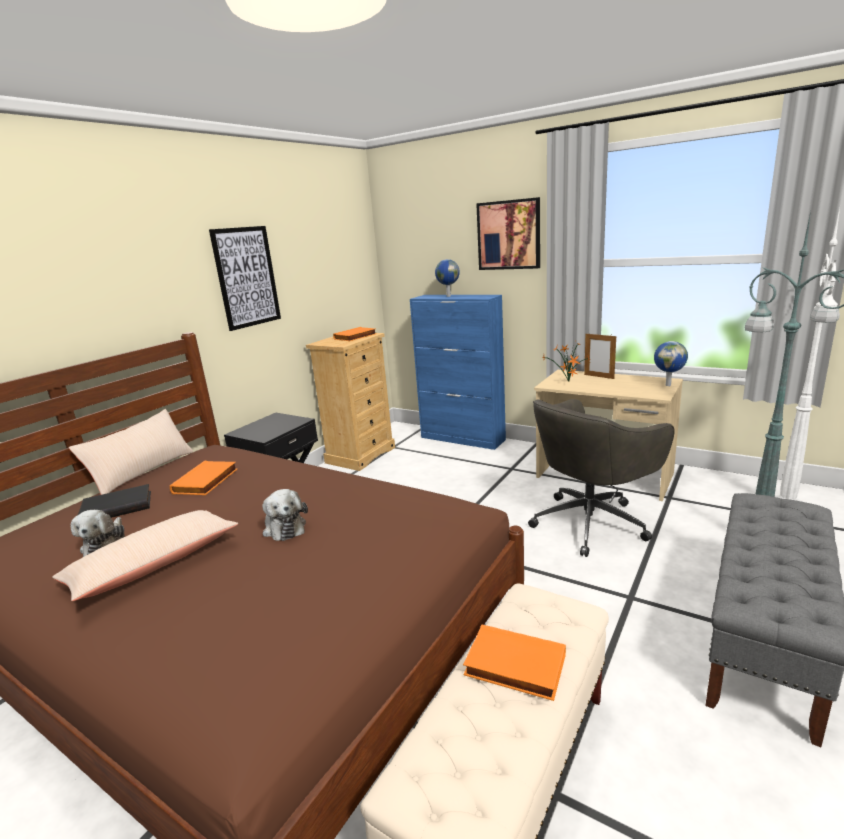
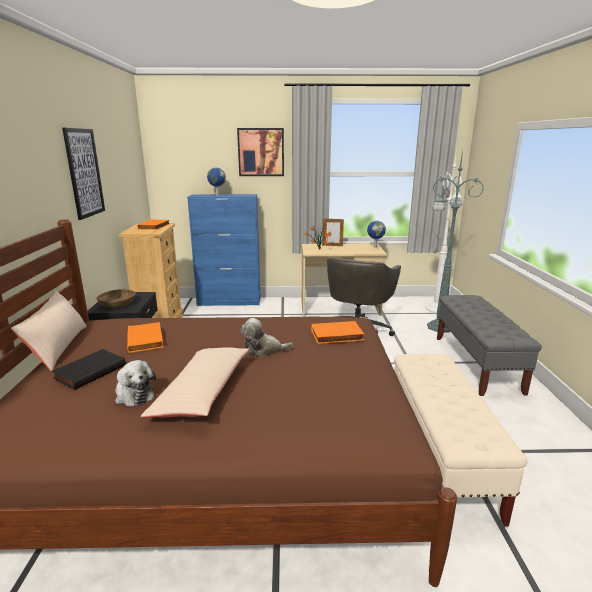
camera: 35 degrees left, 0 degrees up
(263, 428) = (117, 303): none -> brown bowl
(284, 527) = (263, 350): plush toy -> plush toy turned 150 degrees clockwise
(514, 667) = (443, 386): orange book -> orange book (336, 336)

